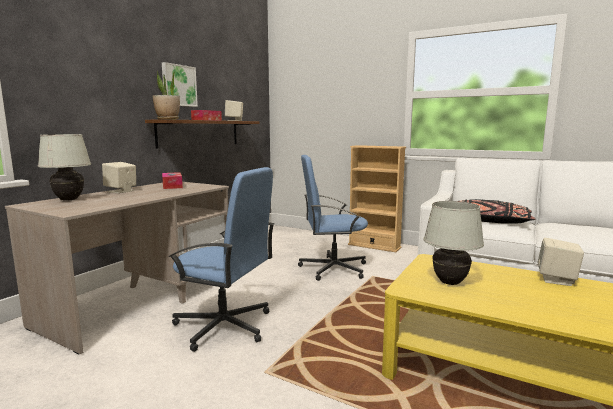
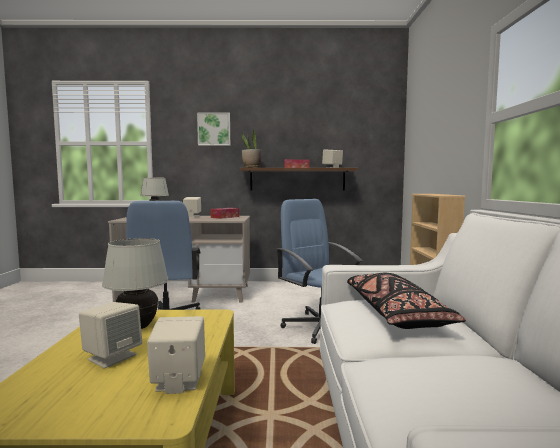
camera: 60 degrees right, 5 degrees down
(178, 85) = (277, 141): picture -> picture (214, 129)
(514, 294) = (112, 357): none -> beige speaker

